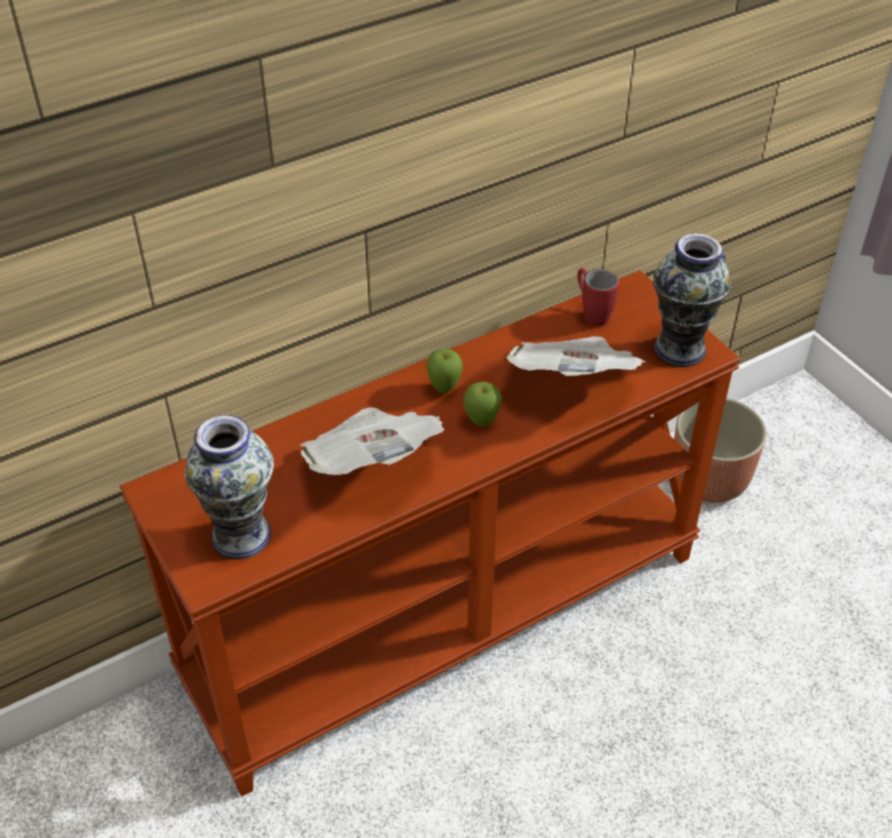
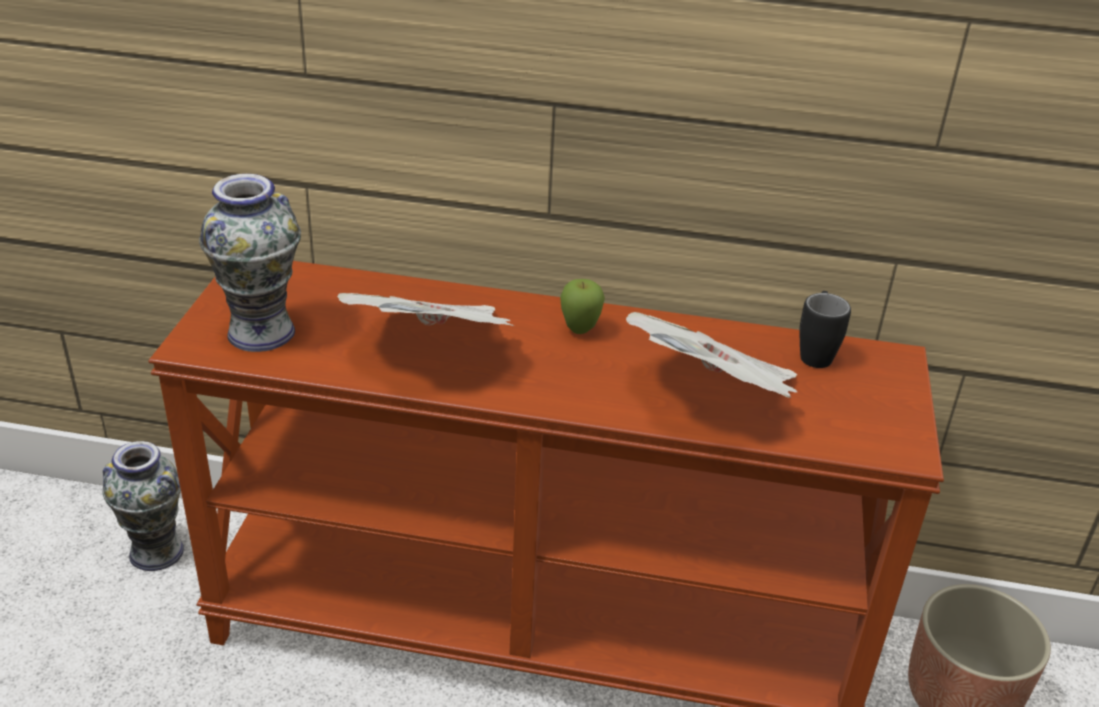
camera: 40 degrees right, 10 degrees down
(481, 422) = (576, 373): apple -> none
(591, 313) = (815, 352): red mug -> black mug
(680, 349) = (876, 431): vase -> vase (156, 552)

